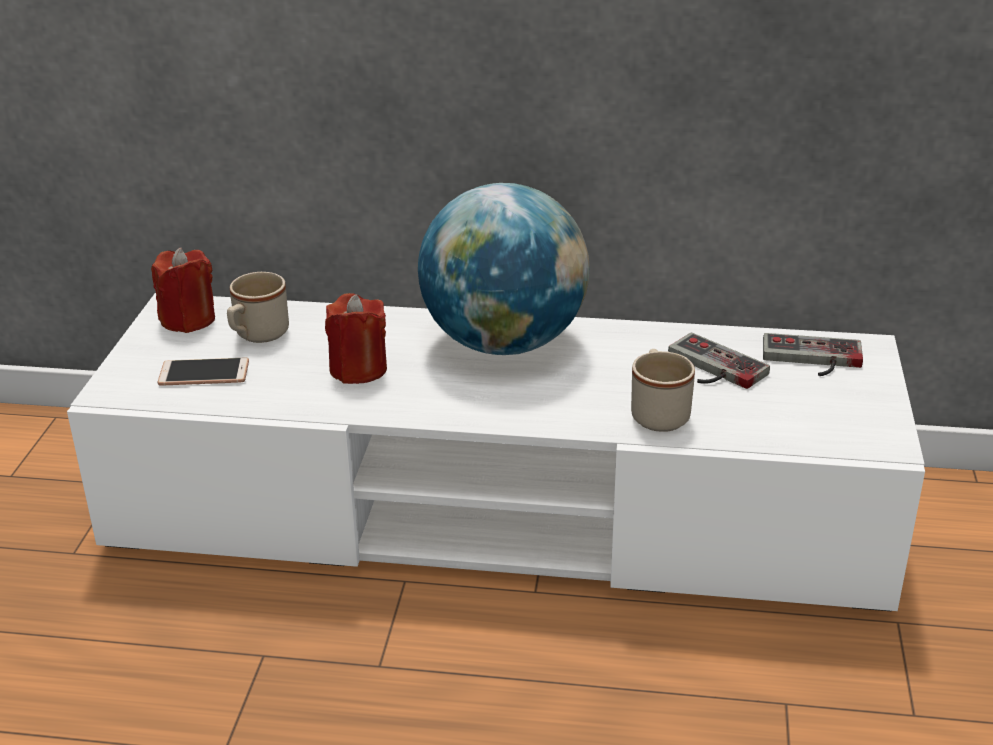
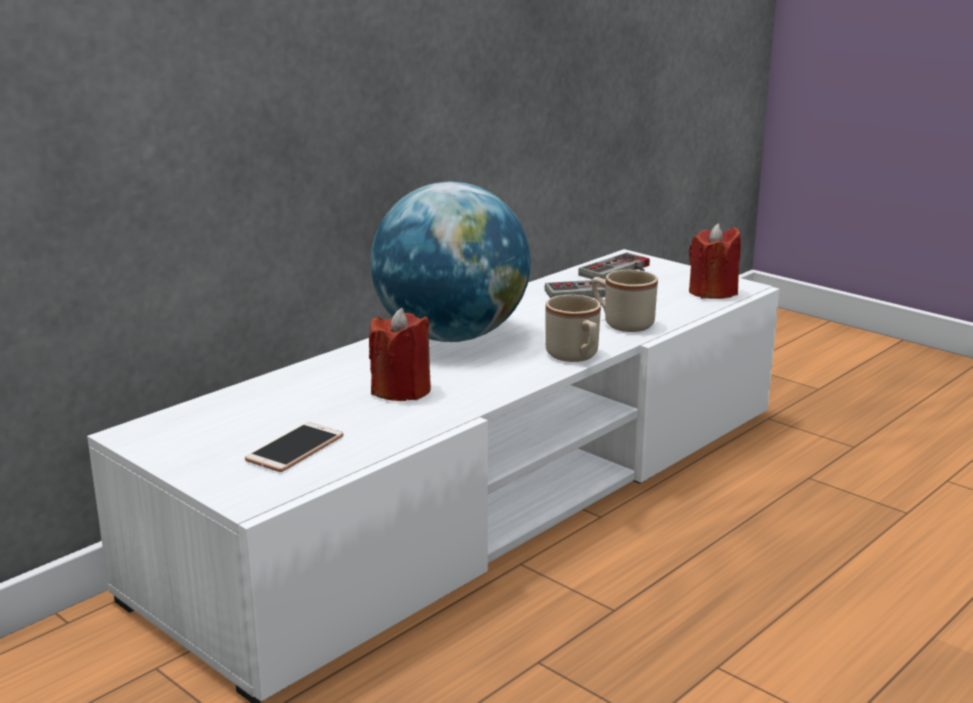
camera: 55 degrees left, 10 degrees down
(188, 320) = (178, 432): red candle -> red candle (712, 292)
(257, 335) = (268, 412): beige mug -> beige mug (575, 357)

